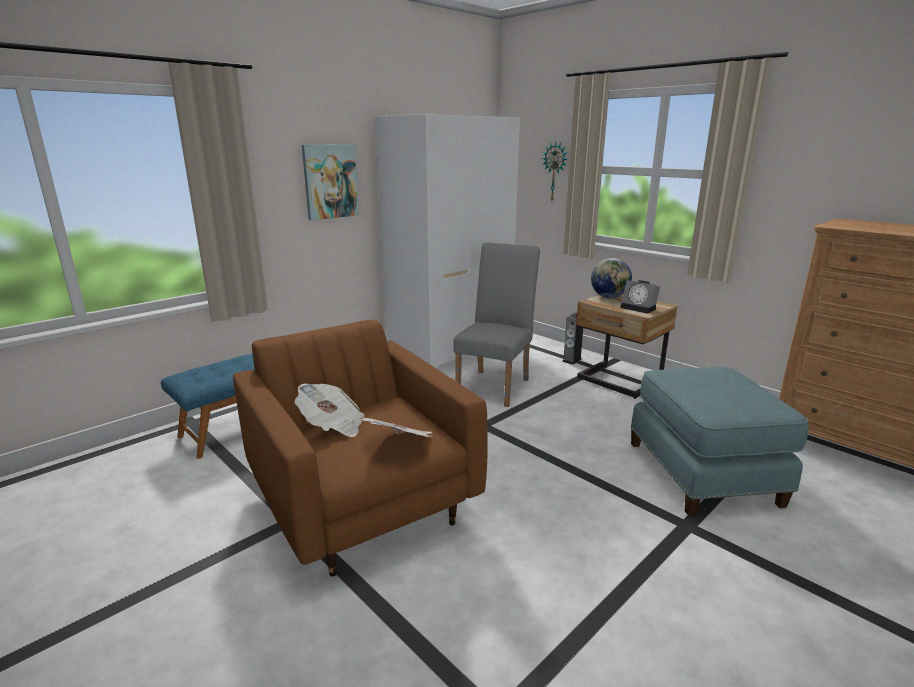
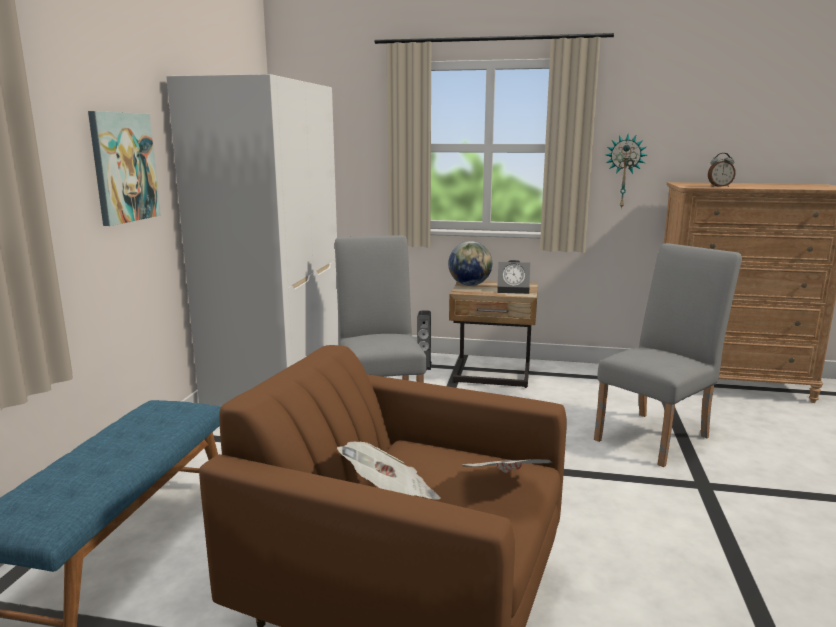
camera: 35 degrees left, 5 degrees down
(555, 172) = (362, 152): wall clock -> wall clock (624, 171)
(704, 472) = (657, 435): blue ottoman -> grey chair
(870, 229) = (719, 186): none -> alarm clock

